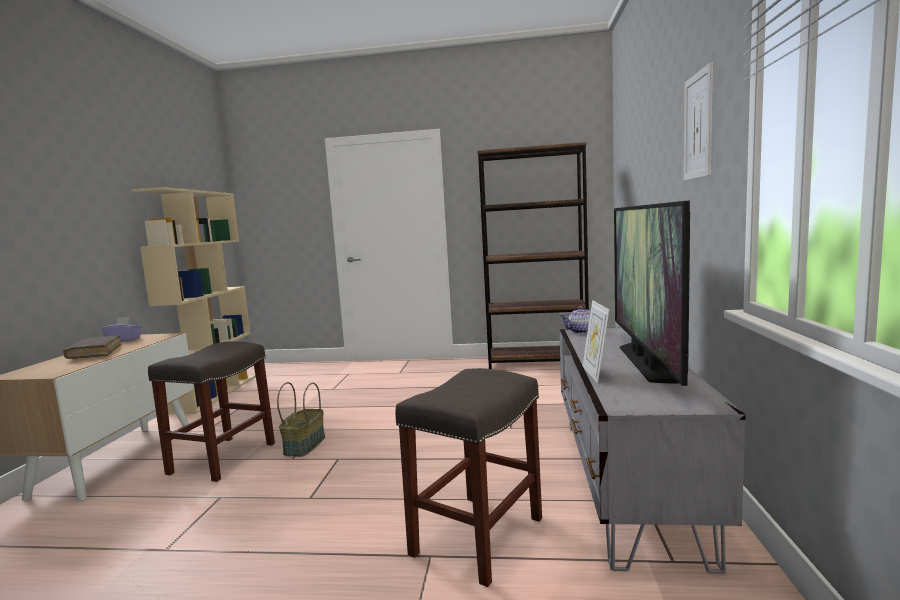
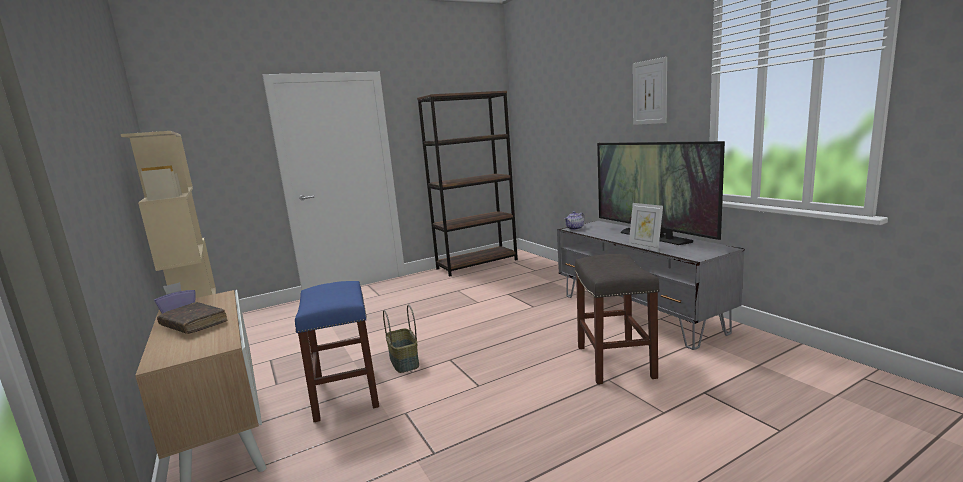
camera: 35 degrees left, 5 degrees up
(223, 457) = (345, 393): grey stool -> blue stool

